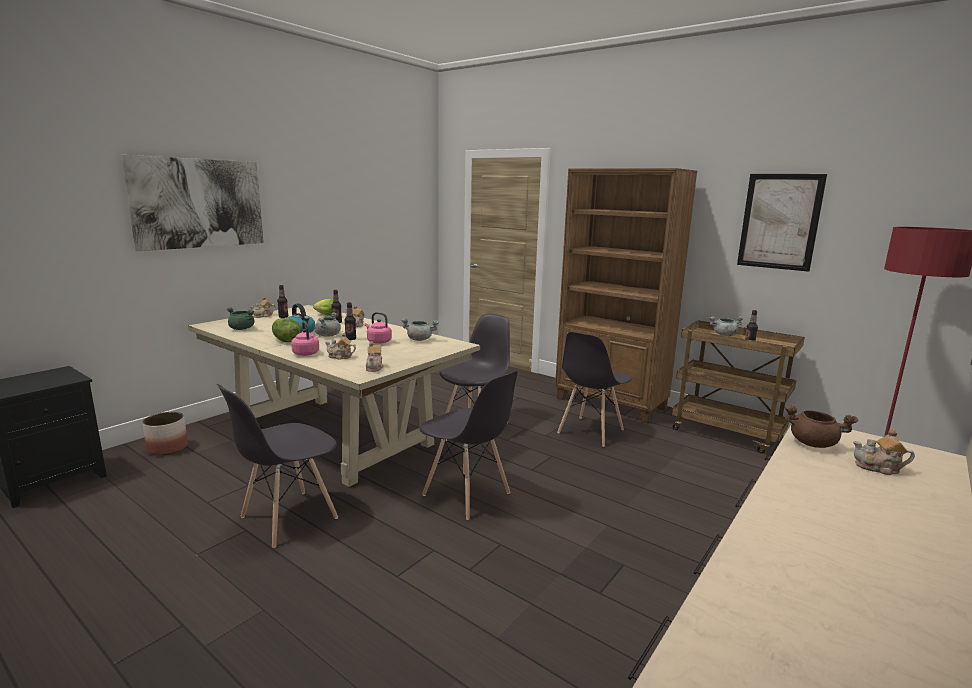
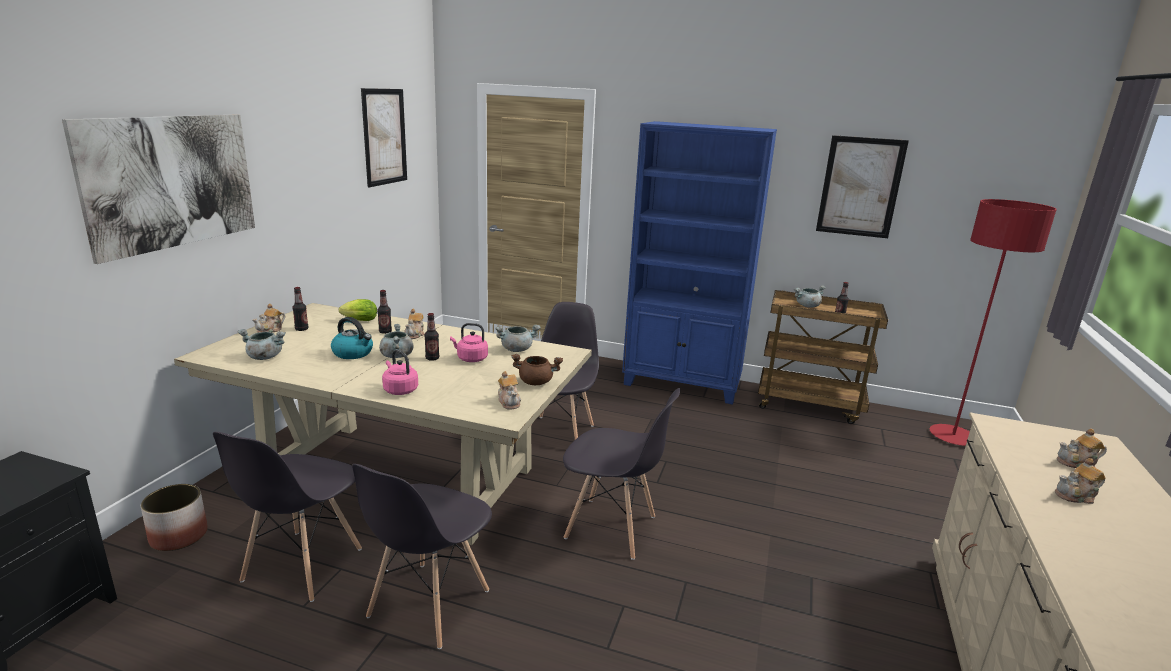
camera: 20 degrees left, 5 degrees up
(241, 329) = (264, 357): green cooking pot -> grey cooking pot
(285, 341) = (350, 372): lettuce -> none
(340, 357) = (450, 390): teapot -> teapot (1076, 496)
(386, 189) = (384, 137): none -> picture
(590, 431) = (684, 423): grey chair -> grey chair (302, 565)
(611, 403) = (682, 384): brown bookcase -> blue bookcase
(813, 443) = (1011, 444): brown cooking pot -> brown cooking pot (536, 382)

